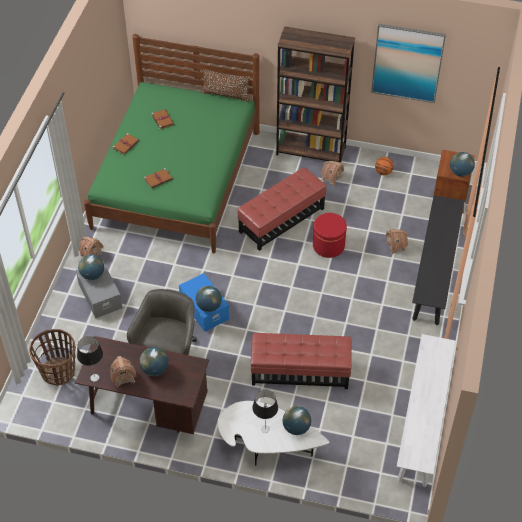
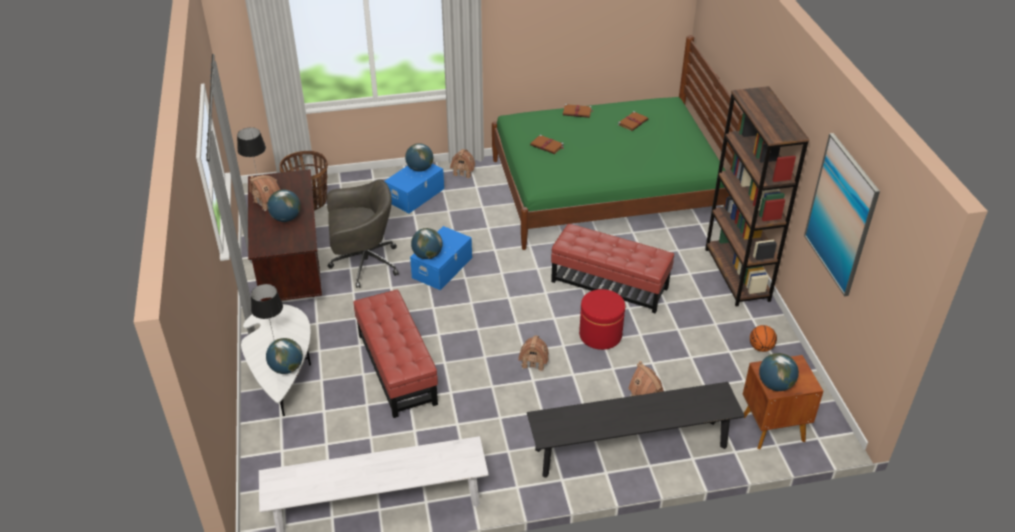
camera: 65 degrees right, 10 degrees down
(100, 295) = (416, 195): grey storage box -> blue storage box
(225, 95) = (713, 152): brown pillow -> none
(331, 178) = (709, 305): toy house -> toy house (534, 362)

